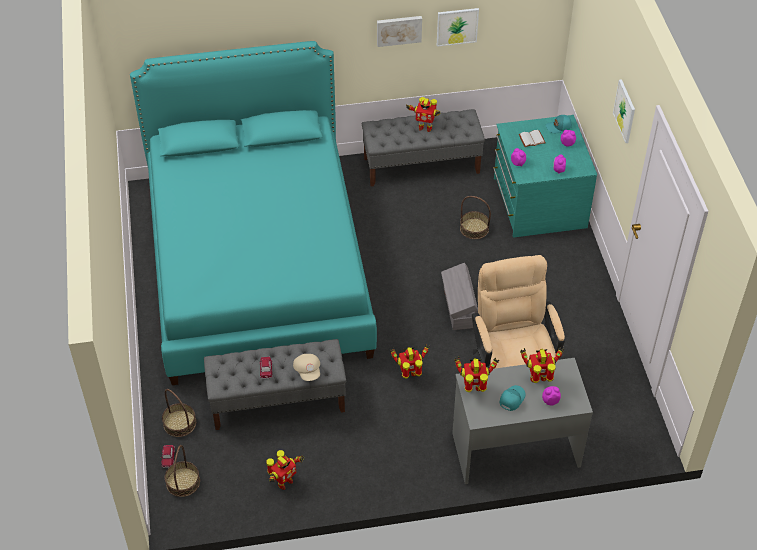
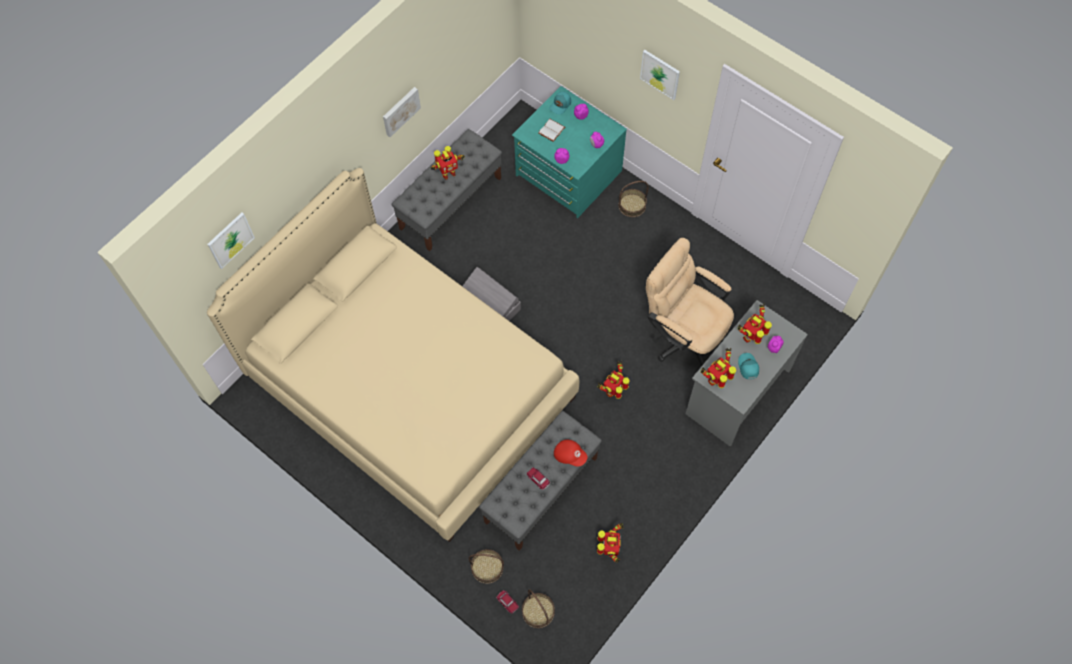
camera: 40 degrees left, 15 degrees up
(258, 264) = (410, 387): turquoise bed -> beige bed
(308, 371) = (570, 455): beige cap -> red cap
(457, 26) = (441, 74): picture -> picture (230, 240)
(460, 308) = (595, 307): grey storage box -> grey storage box (493, 303)
(474, 228) = (542, 231): basket -> basket (632, 205)

